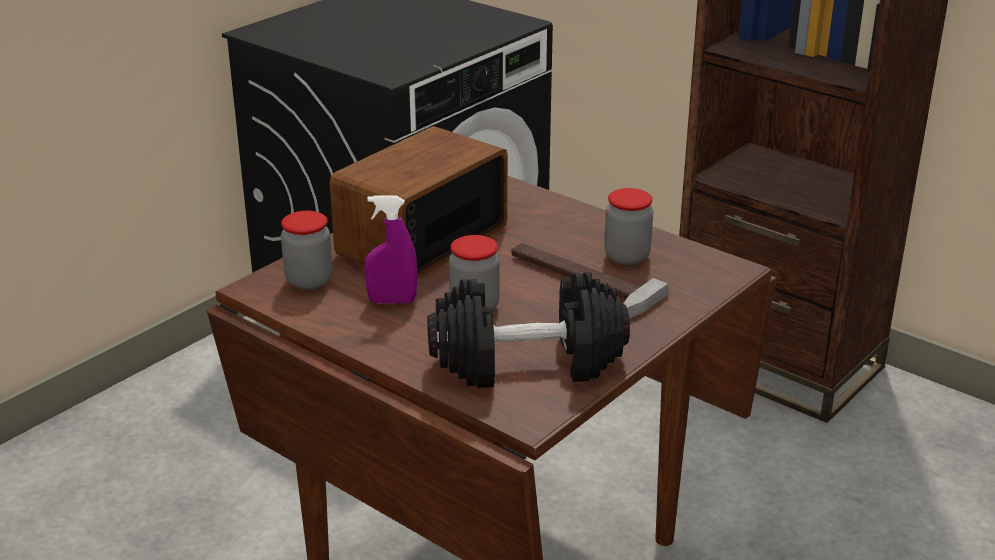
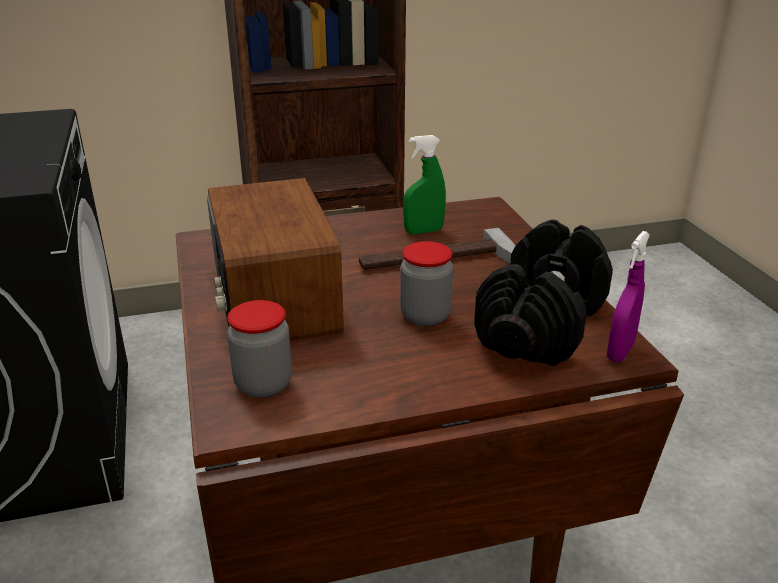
camera: 55 degrees left, 0 degrees up
(392, 301) = (364, 352): purple spray bottle -> purple spray bottle (620, 352)
(627, 256) = (423, 231): jar -> green spray bottle

